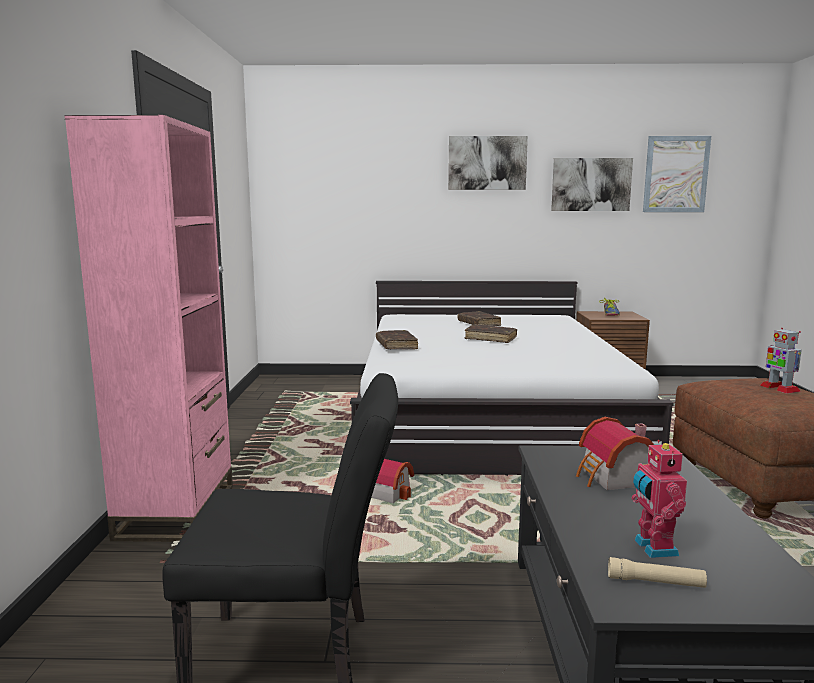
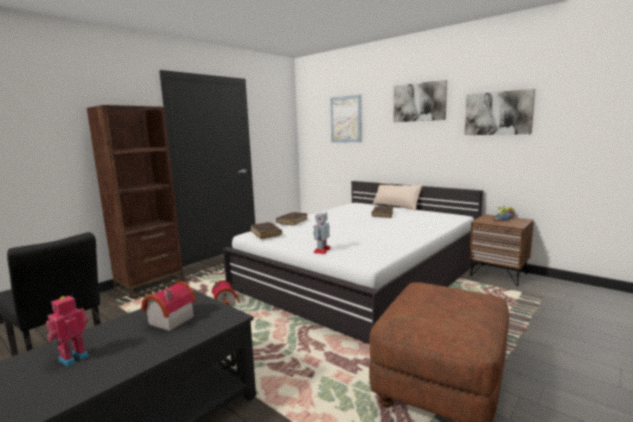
camera: 40 degrees right, 0 degrees up
(177, 511) = (150, 285): pink bookcase -> brown bookcase
(459, 313) = (396, 206): none -> beige pillow
(490, 339) = (355, 225): brown book -> brown book (266, 234)
(655, 582) = (26, 370): beige flashlight -> none
(676, 174) = (581, 99): picture -> picture (346, 119)
(779, 388) = (457, 304): toy robot -> toy robot (322, 250)

